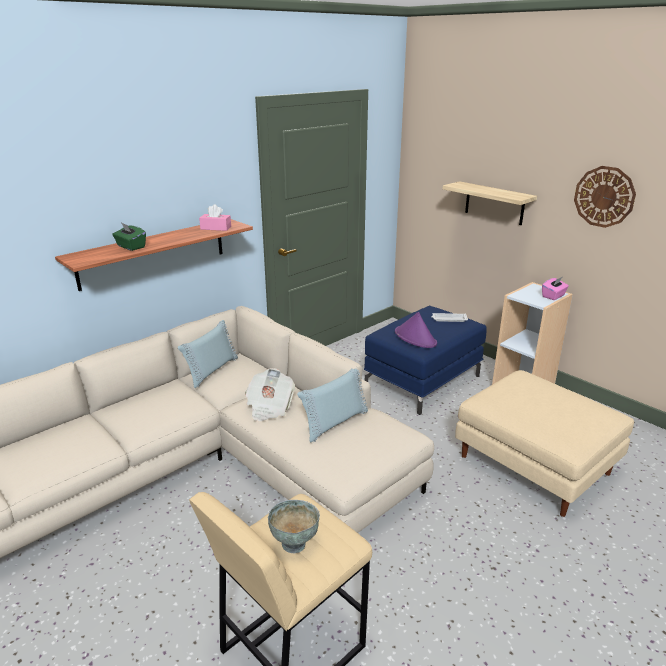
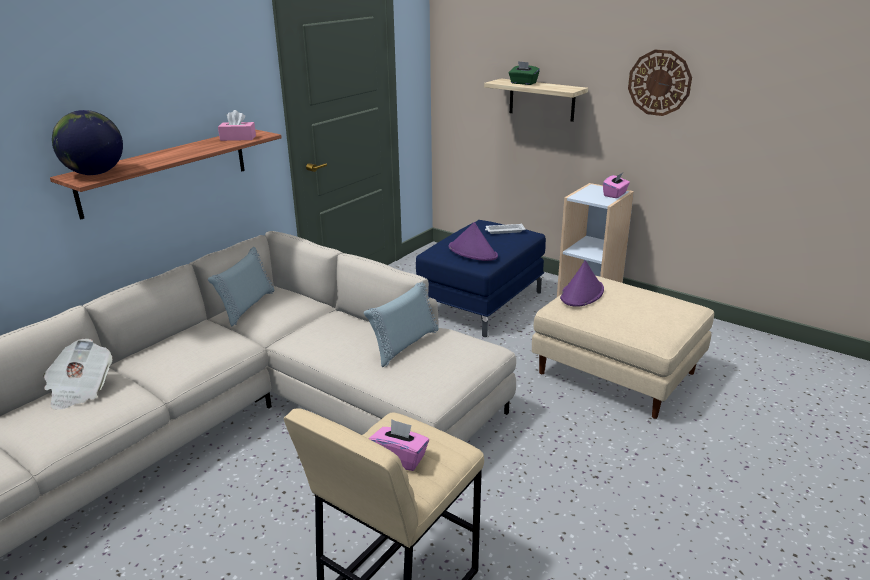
camera: 10 degrees left, 0 degrees up
(90, 256) = (95, 173): none -> globe
(130, 247) = (142, 162): green tissue box -> green tissue box (523, 83)
(269, 407) = (325, 337): newspaper -> newspaper (80, 389)
(294, 542) = (400, 458): grey bowl -> pink tissue box
(507, 389) = (582, 294): none -> purple hat

